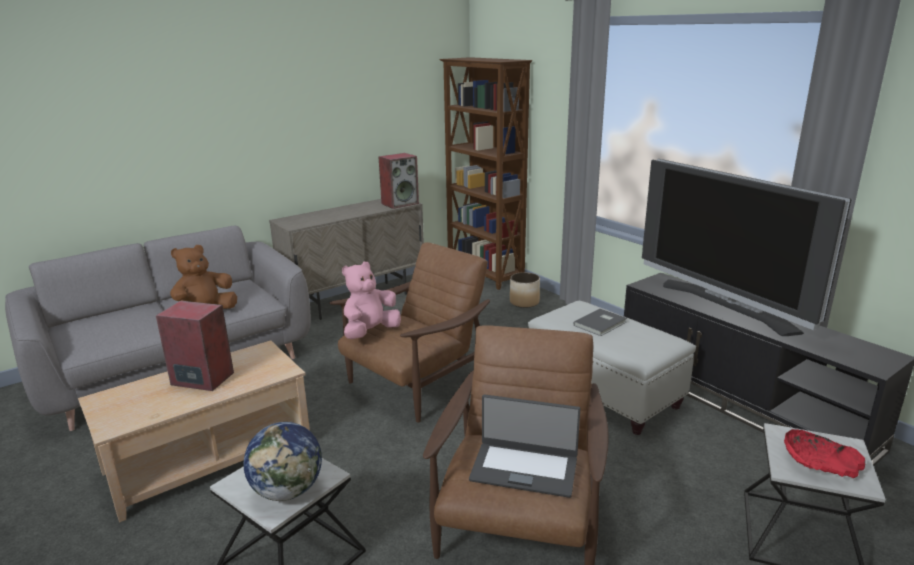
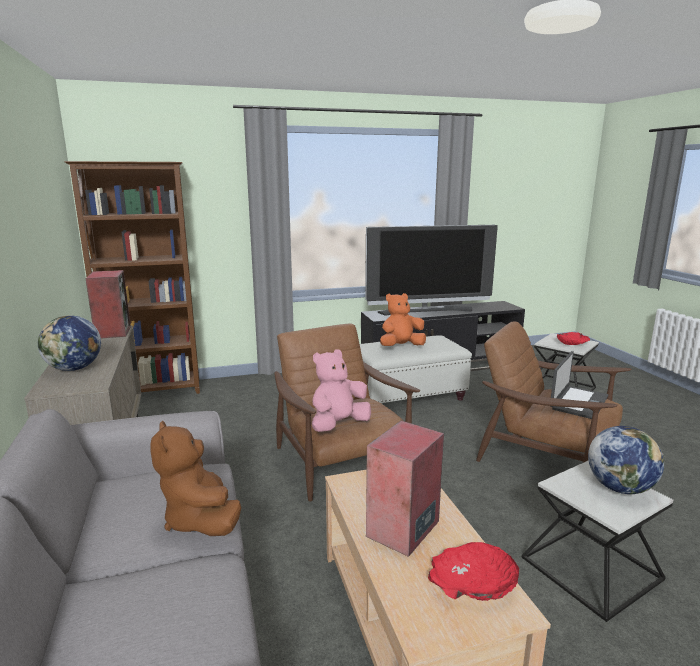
camera: 70 degrees left, 5 degrees down
(139, 411) = (472, 584): none -> red bowl
(318, 215) = (74, 369): none -> globe
(370, 332) = (338, 425): pink plush toy -> pink plush toy turned 75 degrees clockwise
(524, 302) = (240, 389): planter -> none
(601, 324) = (401, 346): grey book -> orange plush toy

